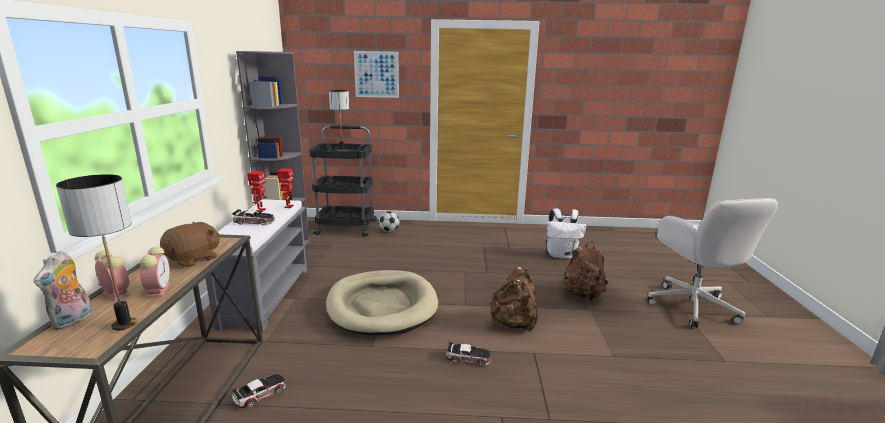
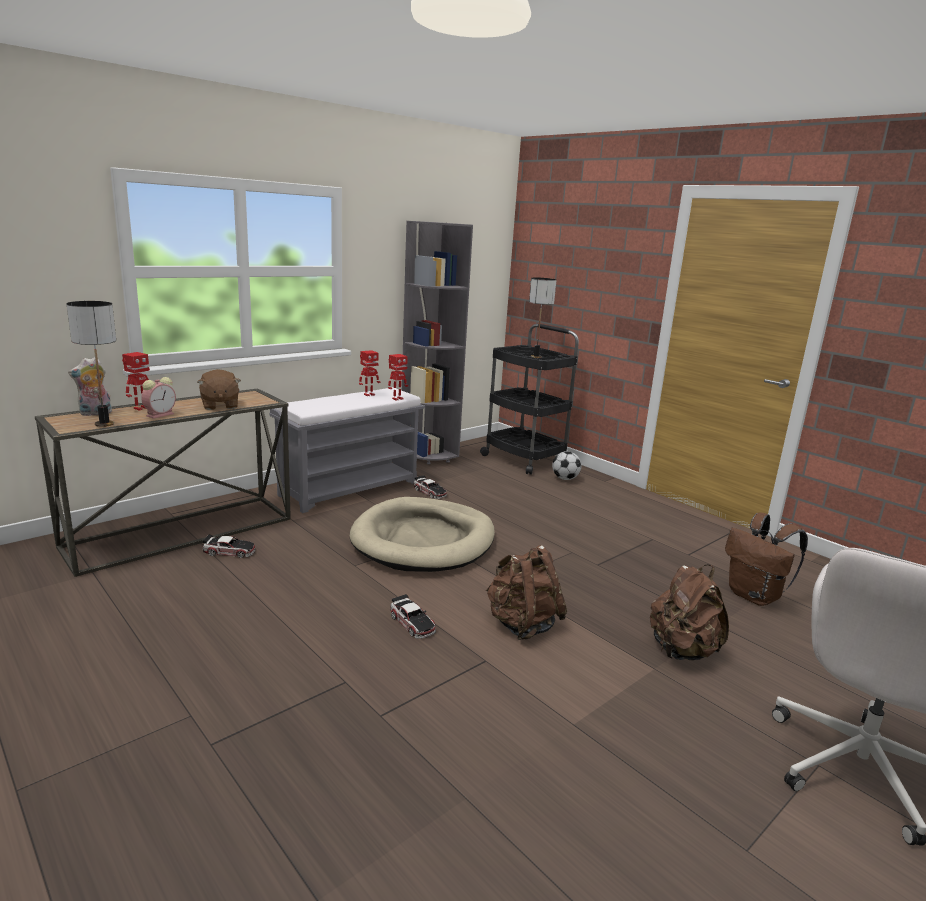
camera: 45 degrees right, 0 degrees up
(115, 293) = (140, 408): alarm clock -> toy robot
(194, 259) = (219, 405): brown plush toy -> brown plush toy turned 75 degrees clockwise
(254, 221) = (342, 401): toy car -> toy car (430, 492)
(376, 74) = (603, 262): picture -> none
(561, 255) = (755, 596): white backpack -> brown backpack

